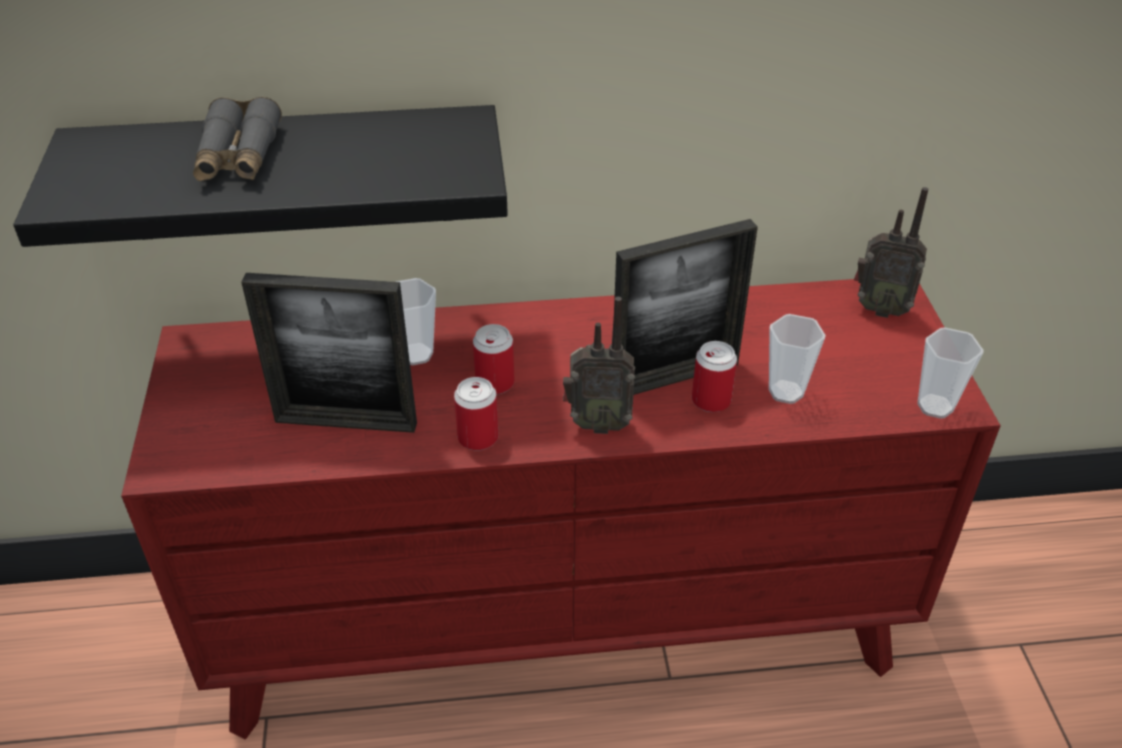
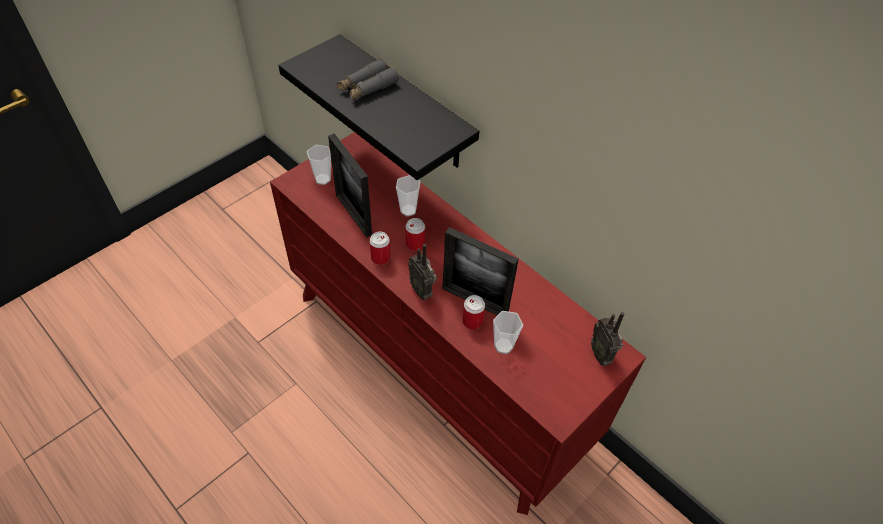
camera: 50 degrees right, 10 degrees up
(935, 406) = (549, 409): cup -> cup (322, 179)

